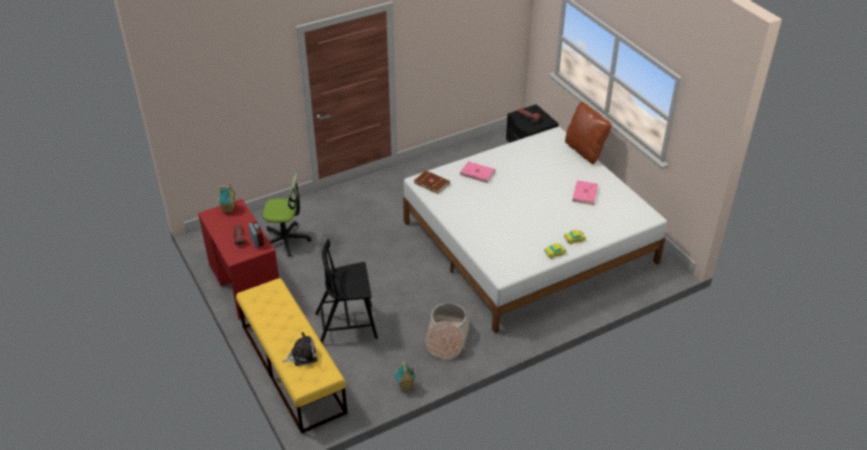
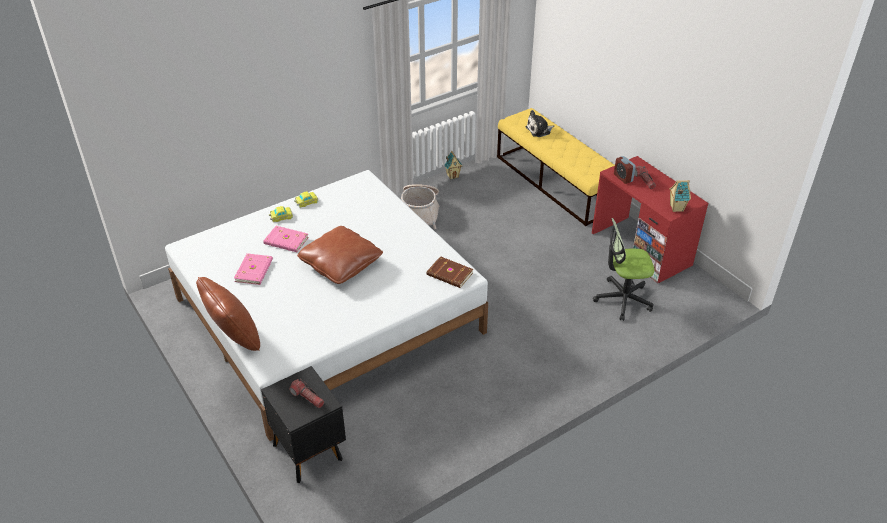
camera: 175 degrees right, 0 degrees up
(347, 325) = (518, 218): black chair -> none
(477, 173) = (391, 292): pink book -> pink book (286, 241)
(516, 195) = (341, 264): none -> brown pillow

